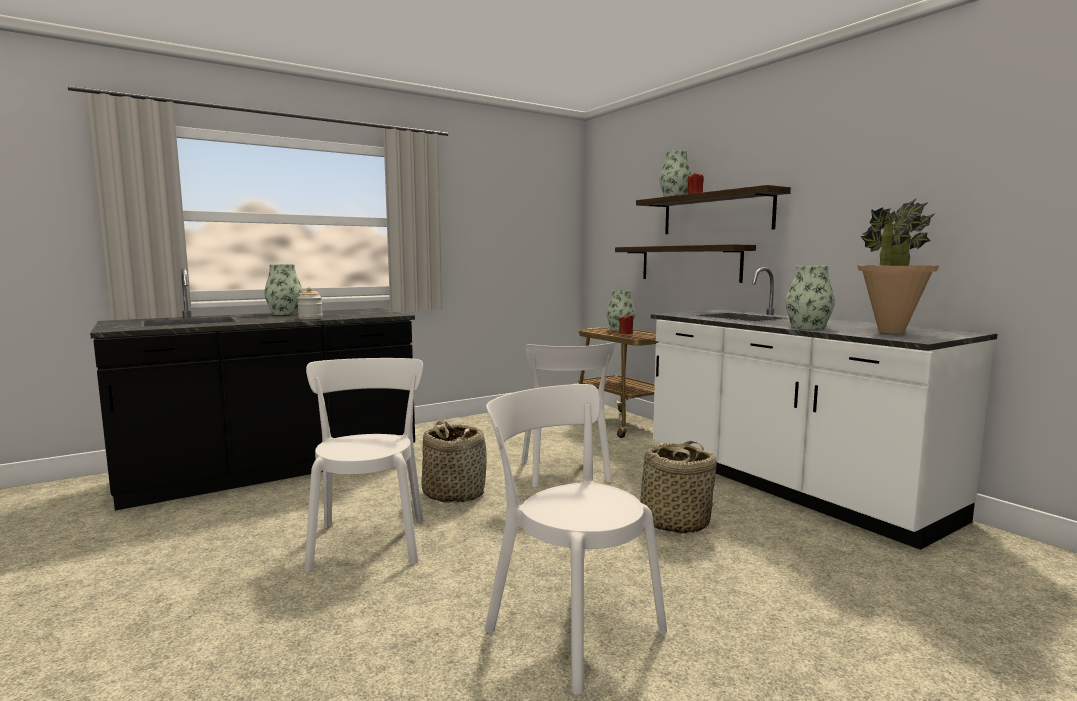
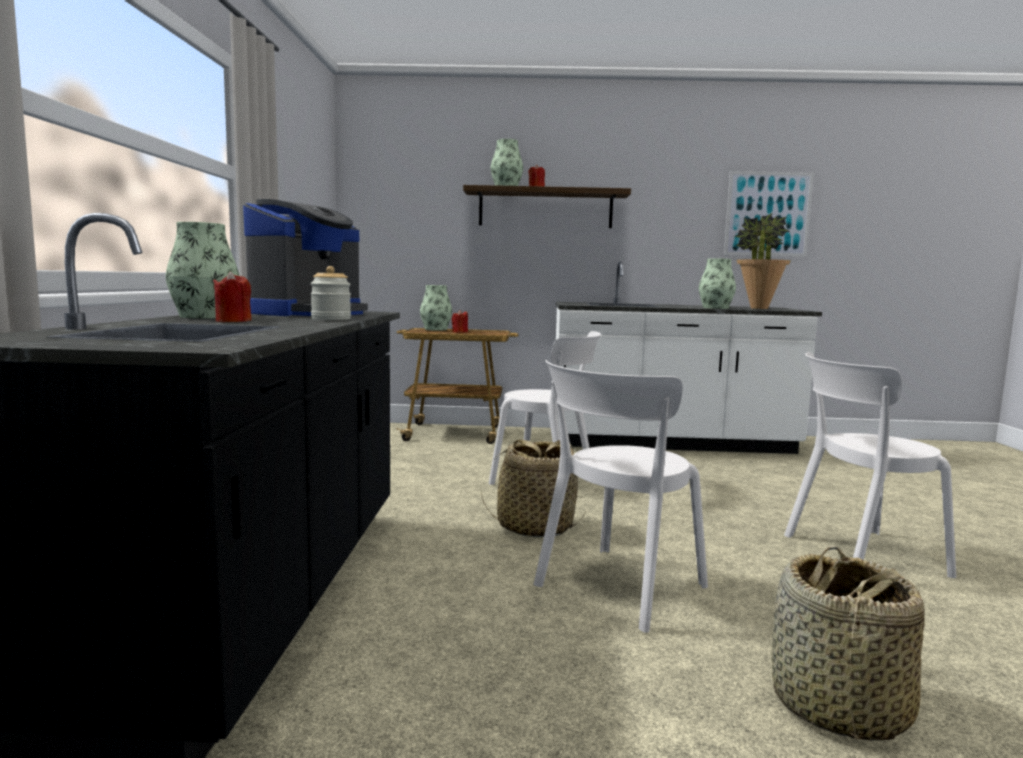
camera: 55 degrees left, 0 degrees up
(261, 317) = (233, 321): none -> red candle
(353, 313) = (308, 313): none -> coffee machine
(369, 540) = (616, 588): white chair -> white chair turned 75 degrees counterclockwise
(674, 522) = (702, 482): basket -> basket (838, 706)
(689, 263) = (512, 256): shelf -> none
(977, 194) = (768, 214): none -> picture

